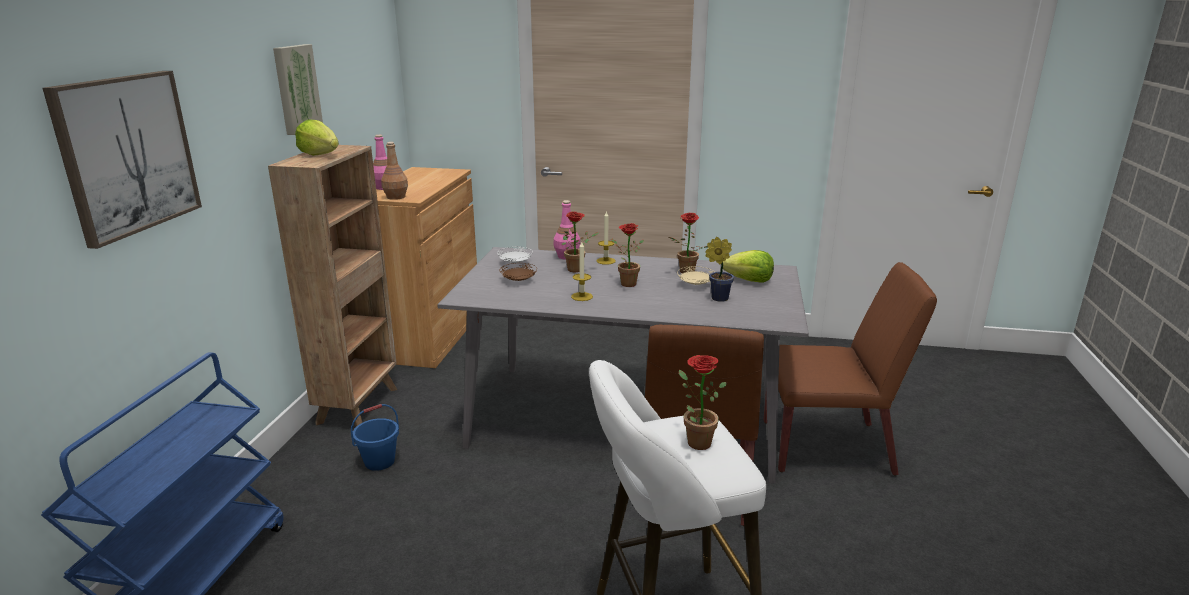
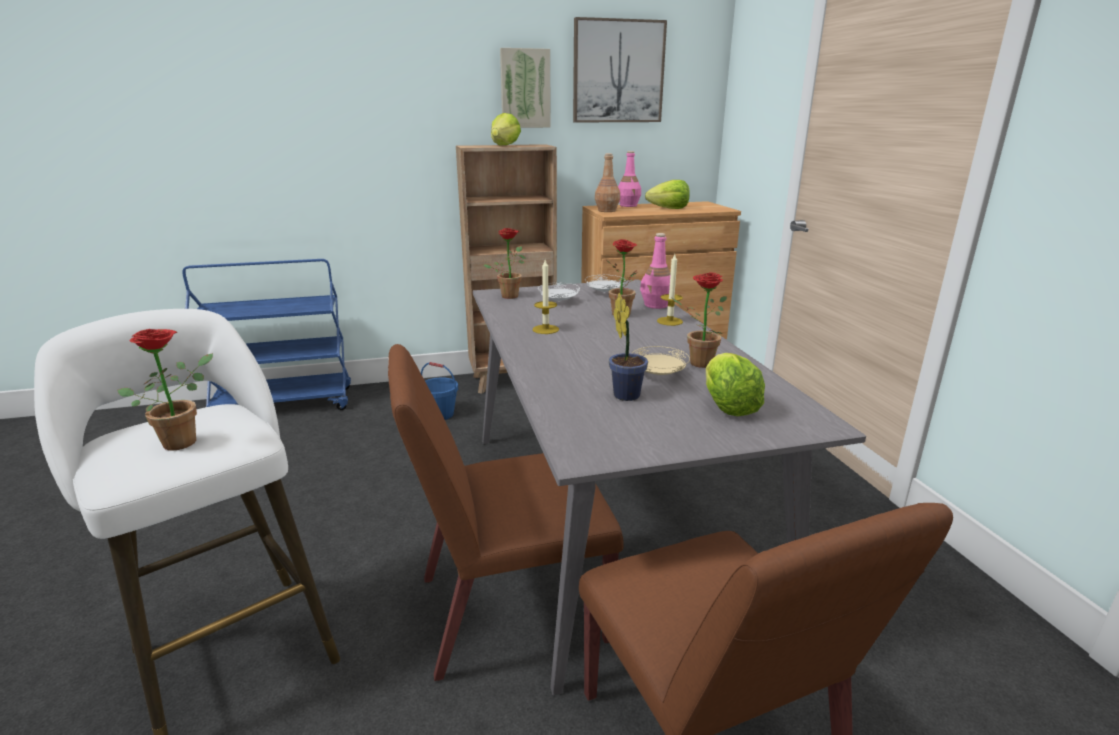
camera: 65 degrees right, 0 degrees up
(127, 154) = (315, 107): picture -> picture (618, 72)
(425, 181) = (669, 208): none -> lettuce
(518, 281) = (558, 301): brown plate -> white plate
(625, 283) = (610, 340): potted plant -> potted plant (510, 295)

